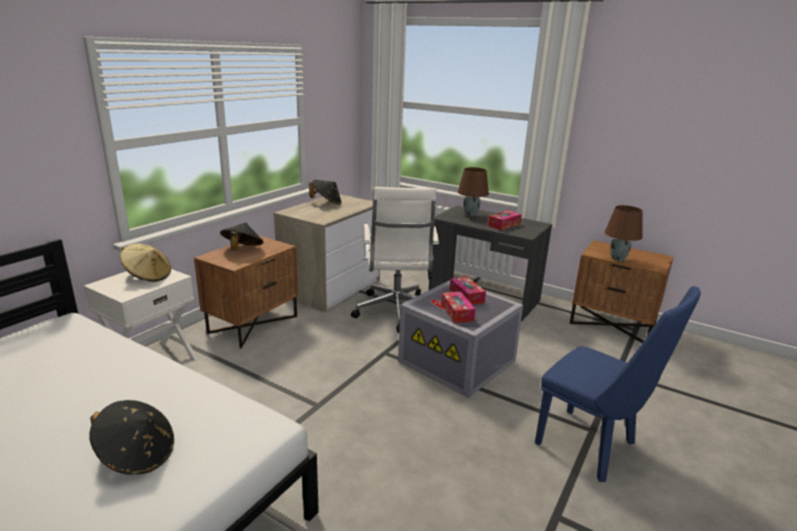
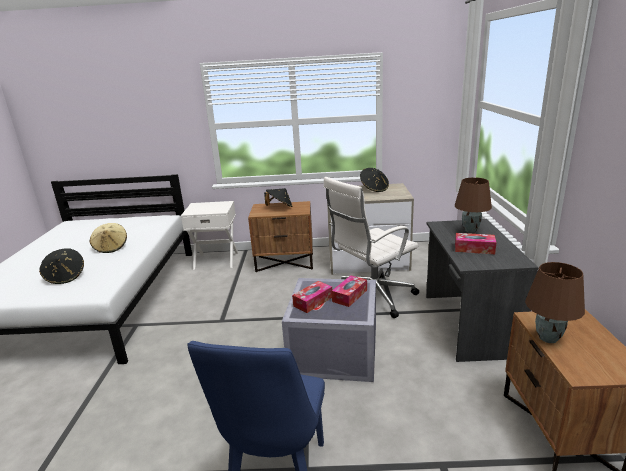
camera: 60 degrees right, 0 degrees up
(148, 276) = (215, 207): beige hat -> beige hat (111, 247)

